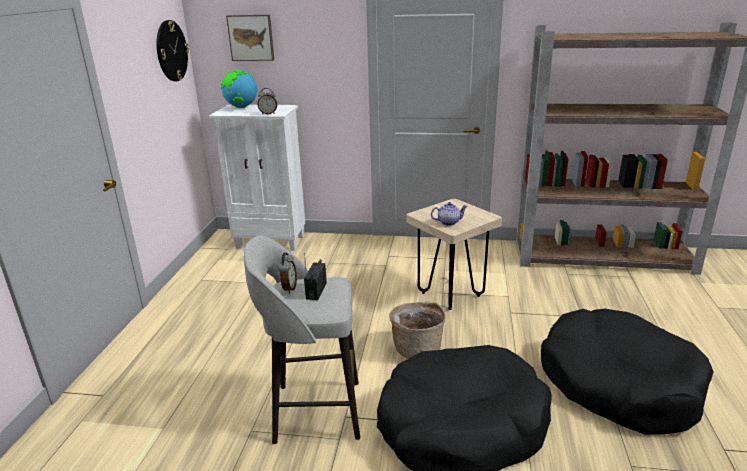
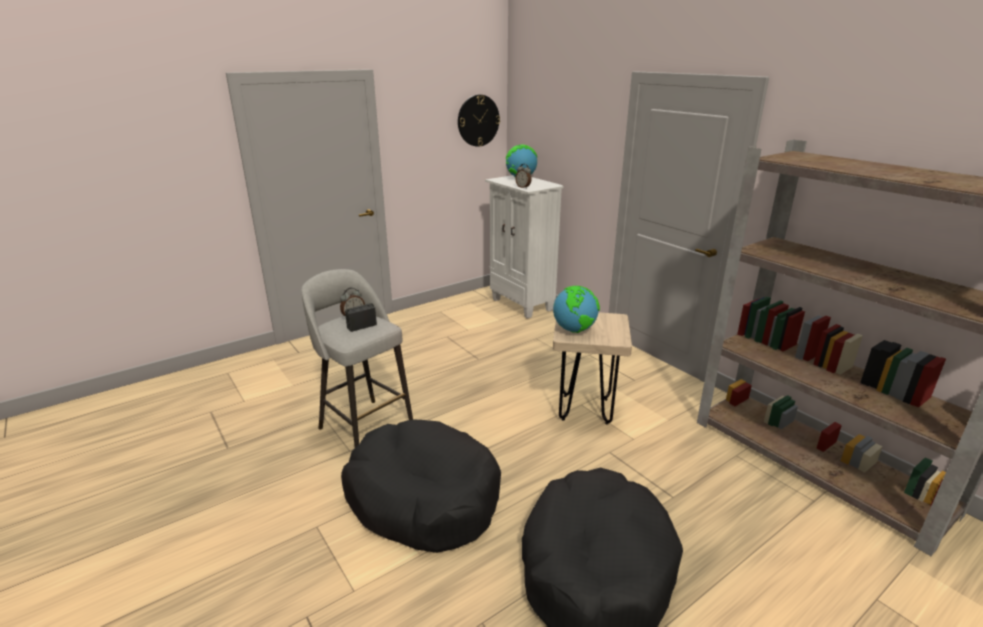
camera: 45 degrees right, 0 degrees up
(251, 37) = (544, 117): picture -> none
(417, 349) = (487, 431): basket -> none
(448, 222) = (574, 330): teapot -> globe

